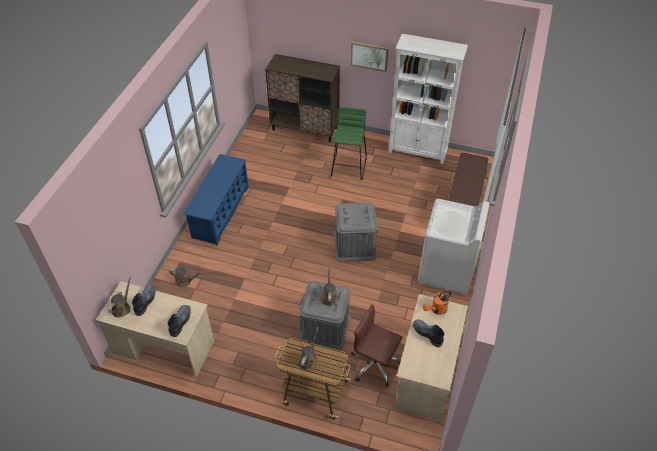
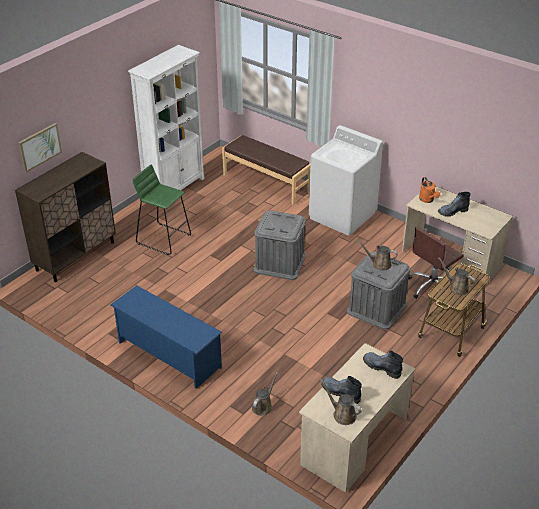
camera: 70 degrees left, 10 degrees down
(369, 56) = (103, 119): picture -> picture (39, 147)

